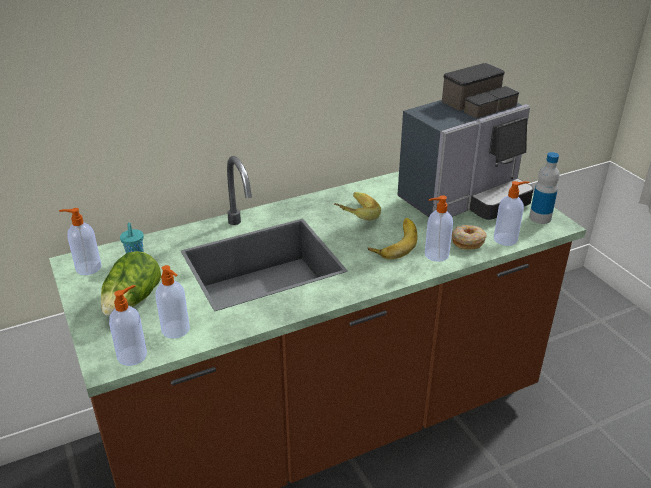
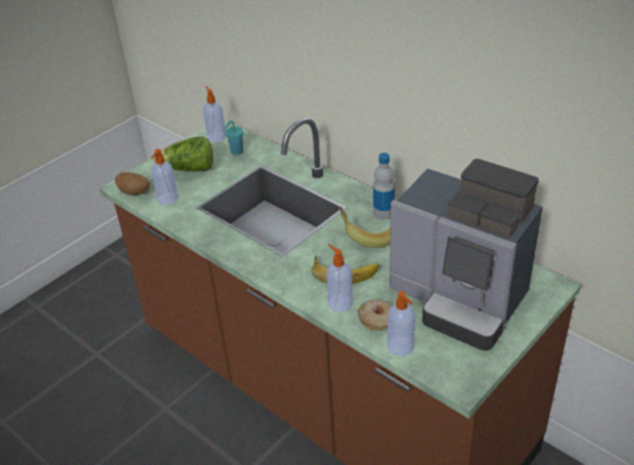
camera: 70 degrees right, 5 degrees up
(133, 355) = (135, 192): soap dispenser -> potato
(540, 218) = (465, 367): bottle -> bottle (383, 213)

